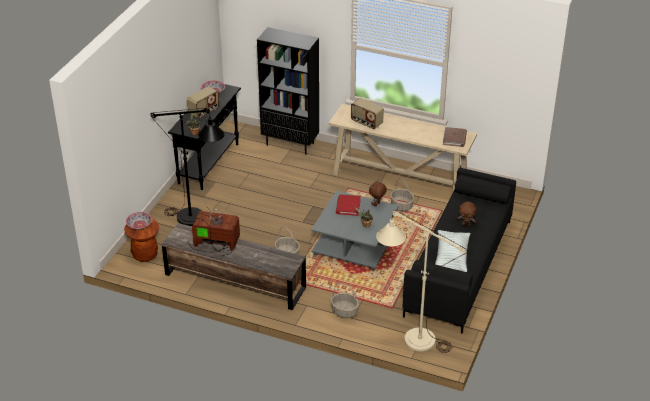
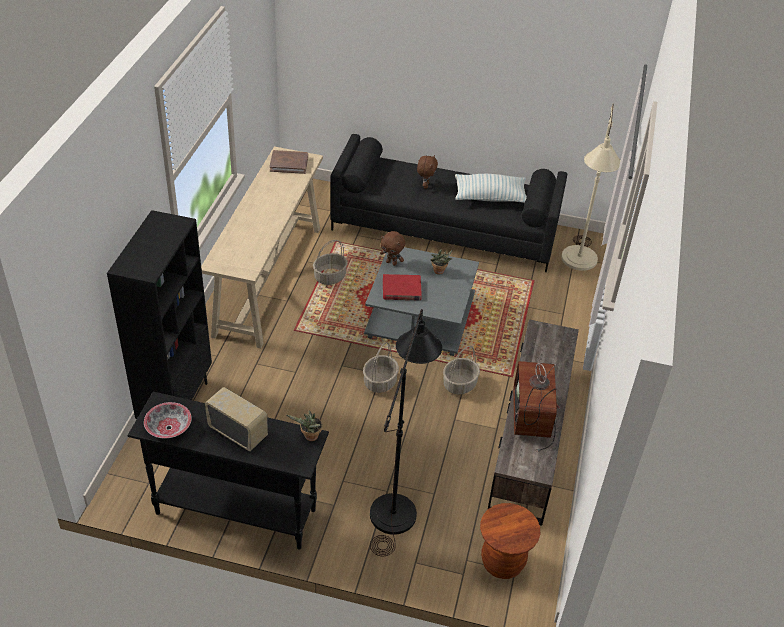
camera: 100 degrees left, 5 degrees up
(140, 225) = (506, 530): bowl -> none
(344, 311) = (554, 321): basket -> basket (380, 382)
(366, 123) = (254, 241): radio -> none

